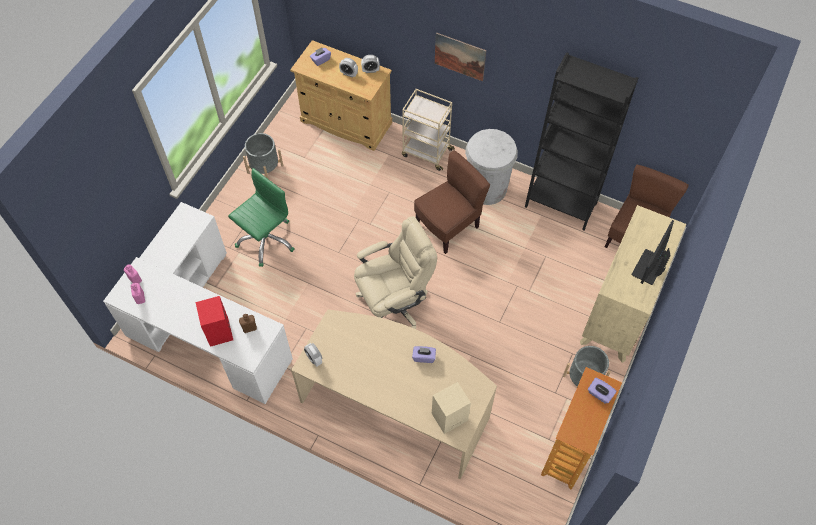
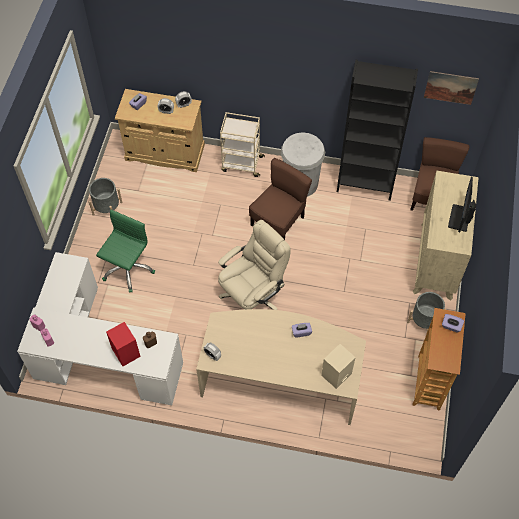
camera: 15 degrees left, 0 degrees up
(460, 56) = (262, 79): picture -> picture (450, 87)

